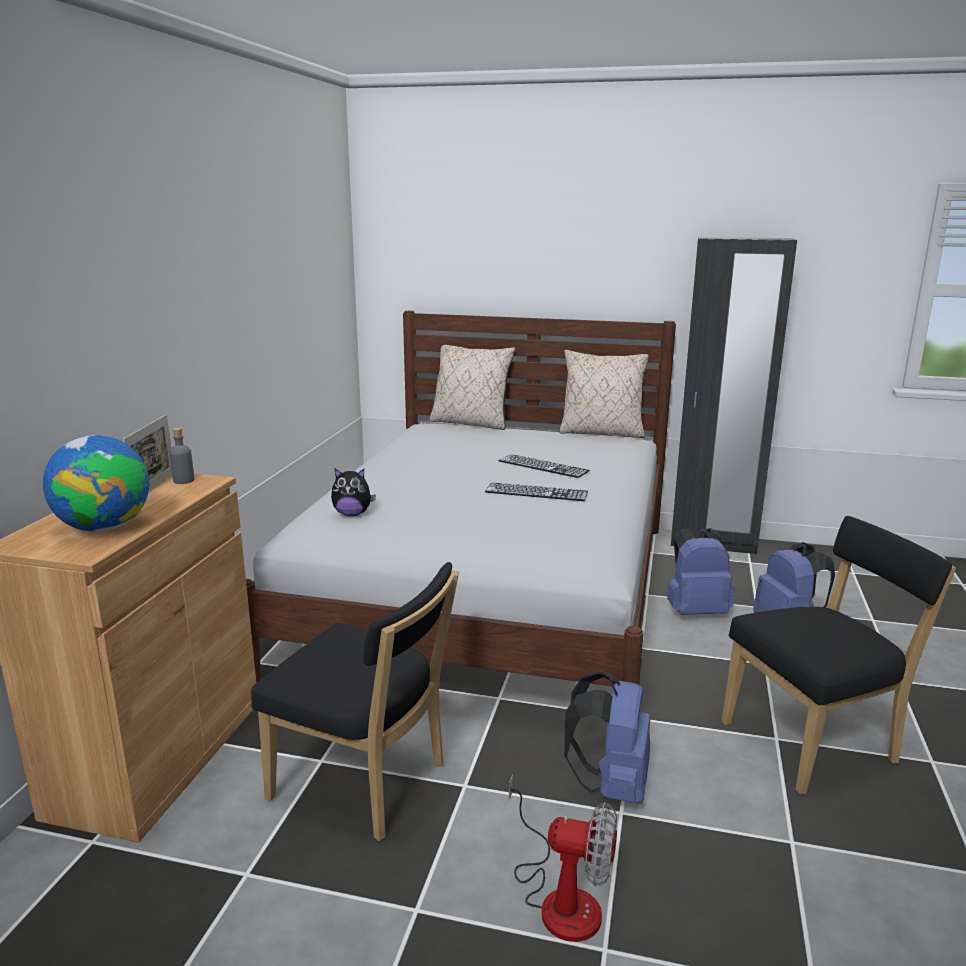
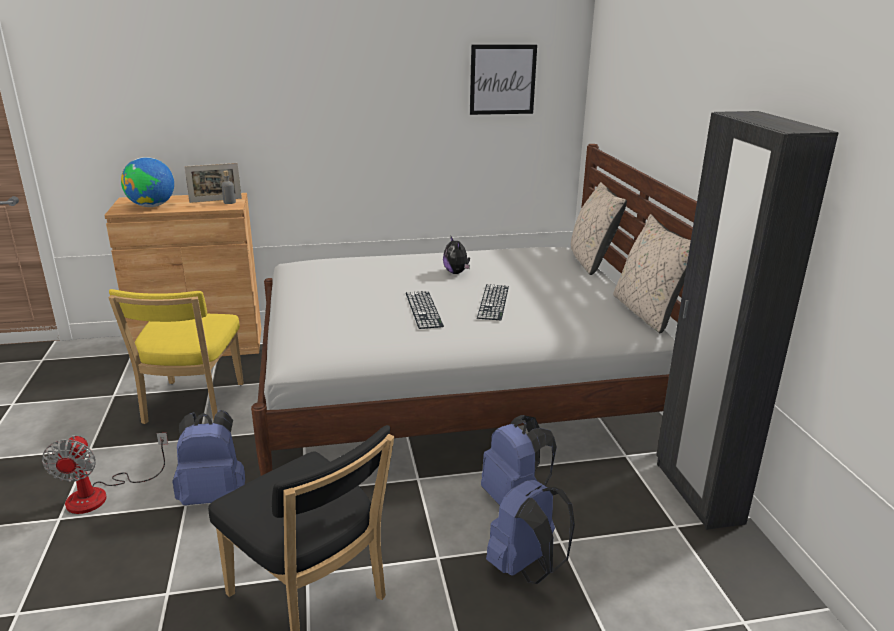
camera: 65 degrees right, 5 degrees up
(313, 253) = (502, 79): none -> picture
(352, 514) = (330, 267): plush toy -> plush toy (456, 272)
(365, 784) = (192, 406): black chair -> yellow chair

